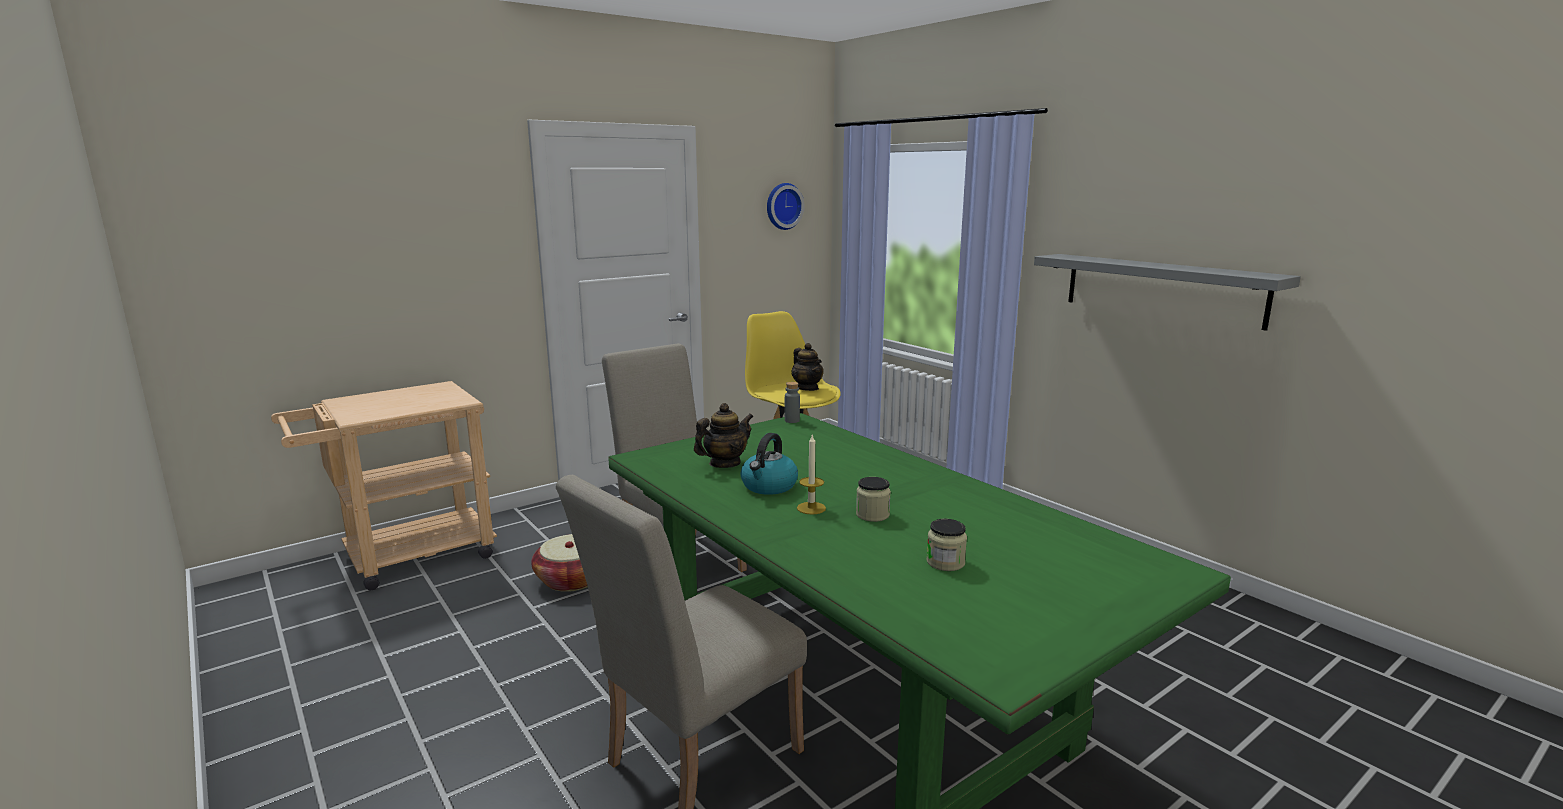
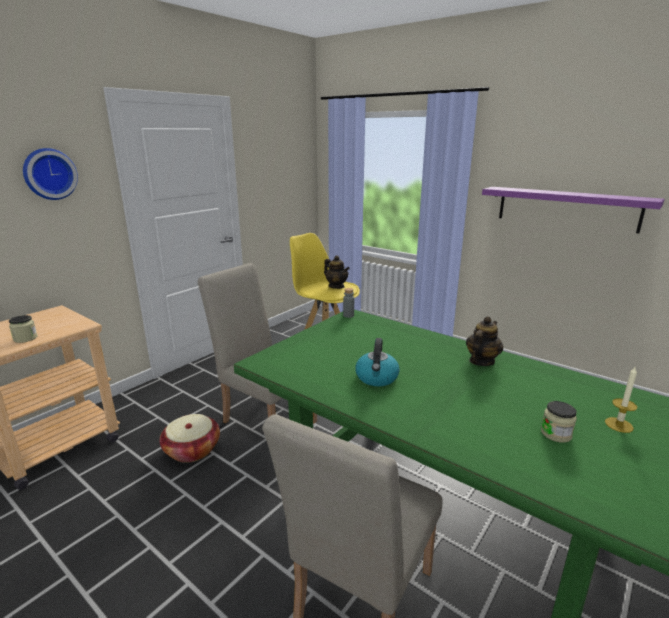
camera: 15 degrees left, 5 degrees up
(724, 464) = (329, 360): teapot -> teapot (481, 361)
(783, 206) = (288, 156): wall clock -> wall clock (49, 174)
(811, 508) = (423, 395): candle -> candle (619, 425)
(872, 515) = (470, 395): jar -> jar (25, 338)
(1161, 289) = (566, 208): grey shelf -> purple shelf

